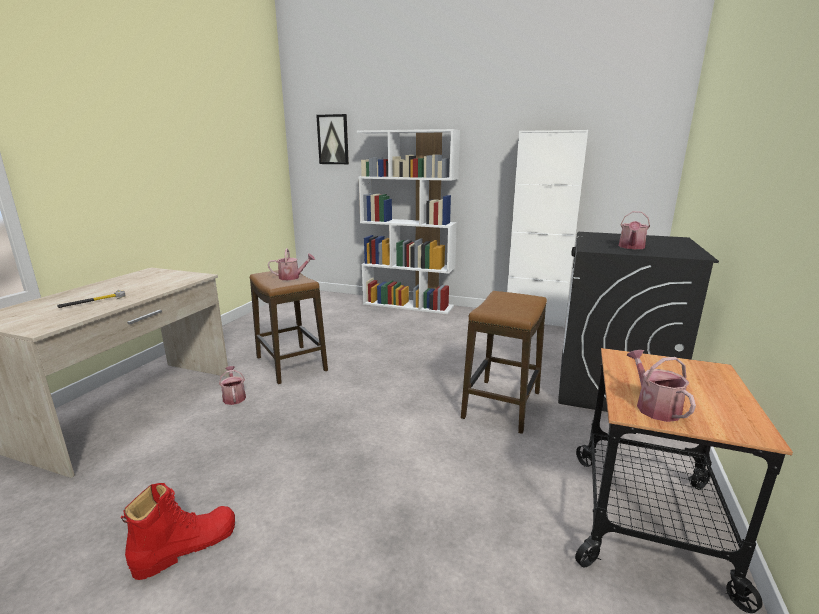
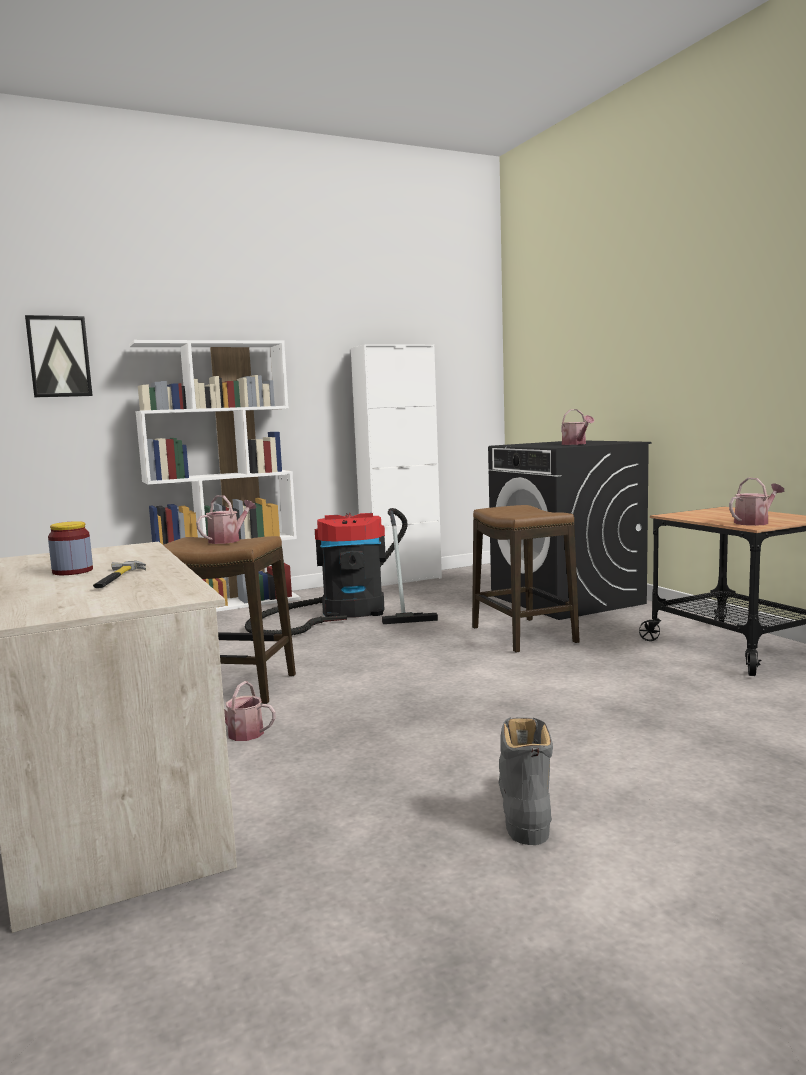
camera: 45 degrees left, 10 degrees down
(114, 289) = (72, 571): none -> jar
(186, 547) = (524, 809): red boot -> grey boot
(445, 335) = (346, 613): none -> vacuum cleaner
(654, 407) = (754, 522): watering can -> watering can turned 120 degrees clockwise

